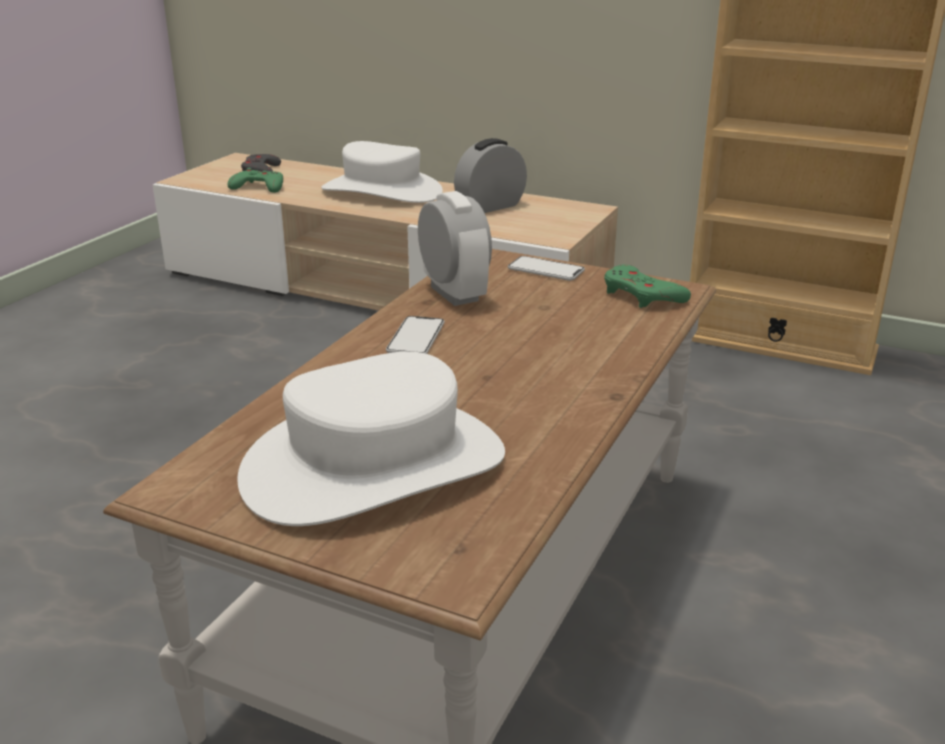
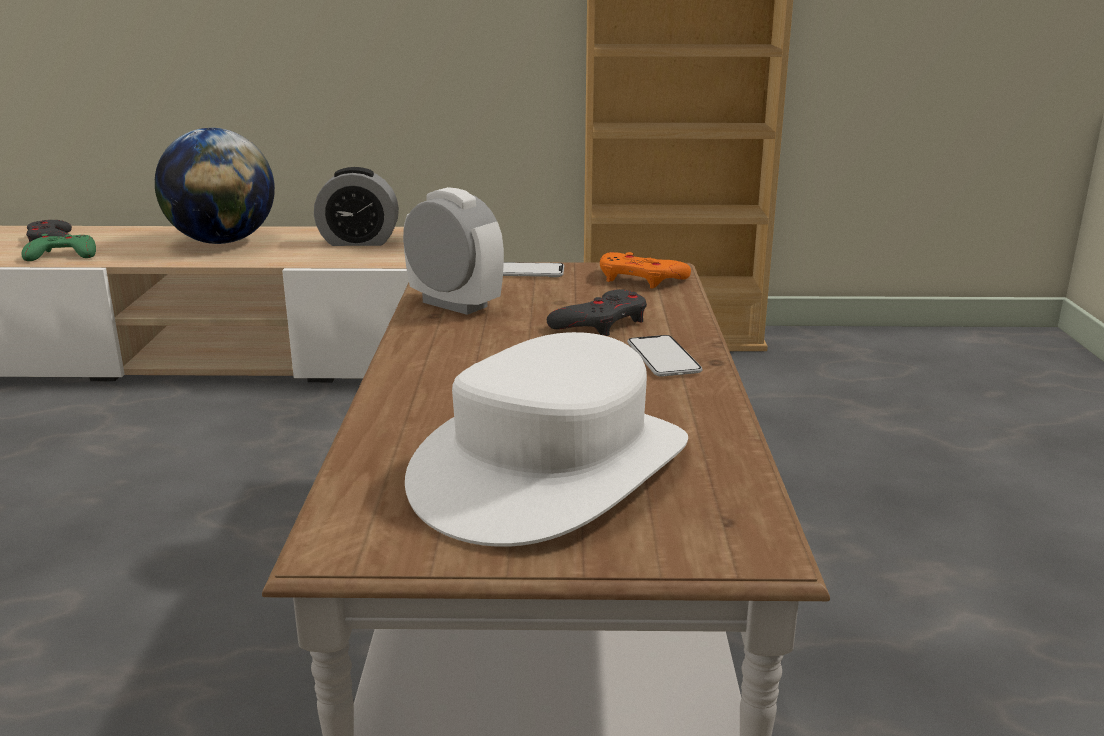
camera: 25 degrees left, 5 degrees down
(382, 191) = (222, 242): white hat -> globe
(416, 338) = (459, 348): phone -> phone (663, 358)
(490, 206) = (359, 242): alarm clock -> alarm clock turned 120 degrees counterclockwise
(558, 335) = (601, 322): none -> grey game controller
(642, 295) = (640, 278): green game controller -> orange game controller

